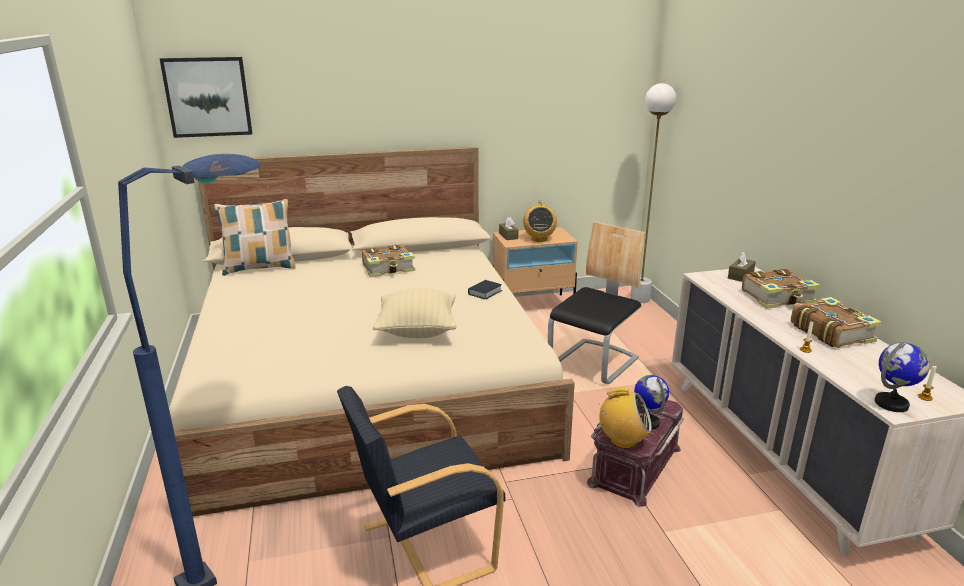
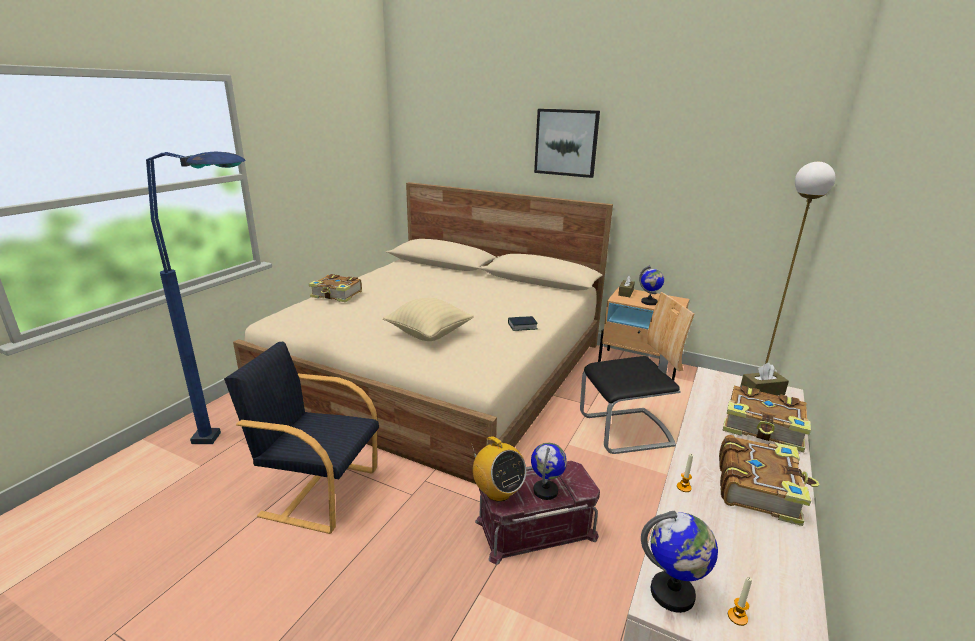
camera: 40 degrees right, 0 degrees up
(208, 97) = (420, 137): picture -> picture (566, 142)
(260, 268) = (416, 265): pillow -> none
(389, 268) = (489, 289): book -> book (337, 295)
(539, 239) = (649, 302): radio -> globe

